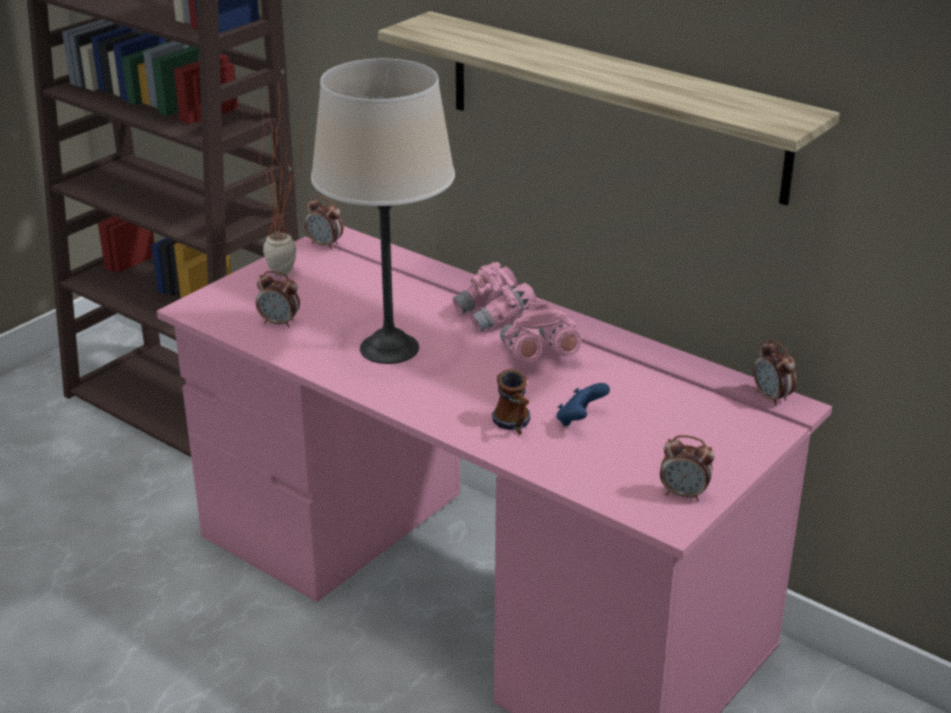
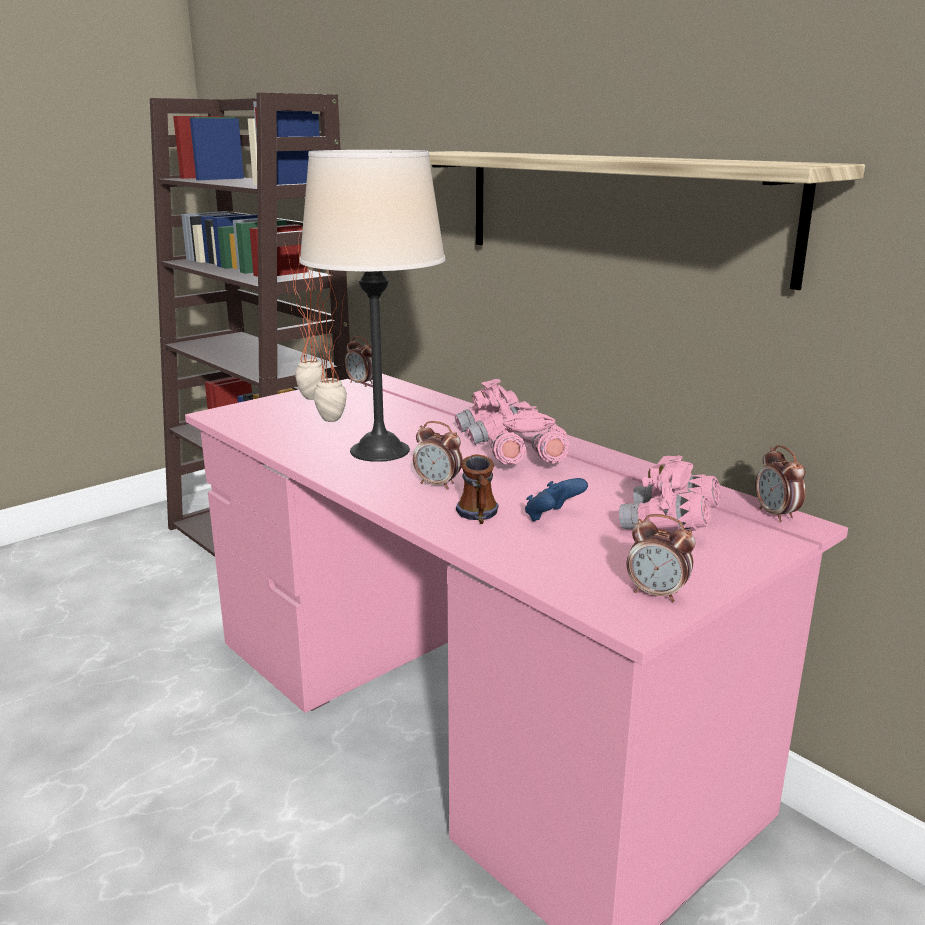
camera: 10 degrees right, 10 degrees down
(279, 323) = (287, 428): alarm clock -> alarm clock (438, 484)
(310, 304) = (324, 418): none -> potted plant
(682, 420) = (669, 526): none -> pink binoculars

